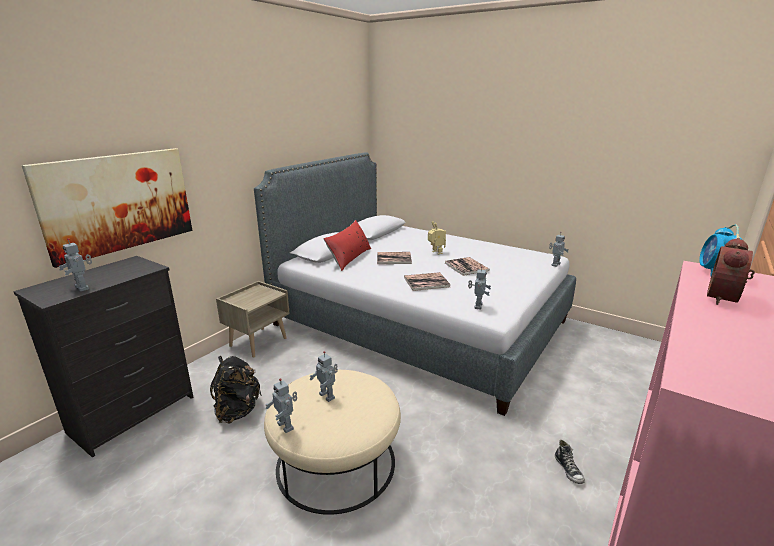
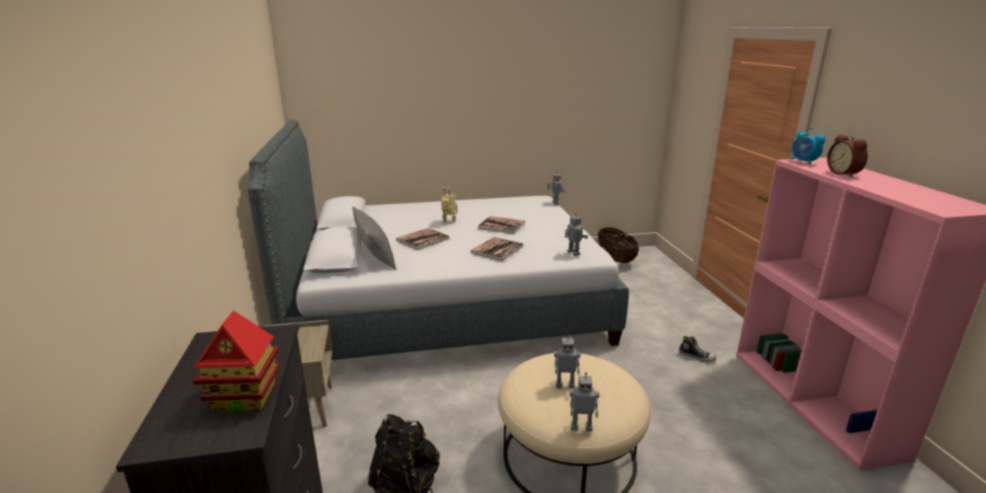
camera: 45 degrees left, 0 degrees up
(83, 288) = (245, 397): toy robot -> toy house
(118, 202) = (161, 249): picture -> none
(349, 258) = (374, 254): red pillow -> grey pillow
(630, 348) = (615, 259): none -> basket

